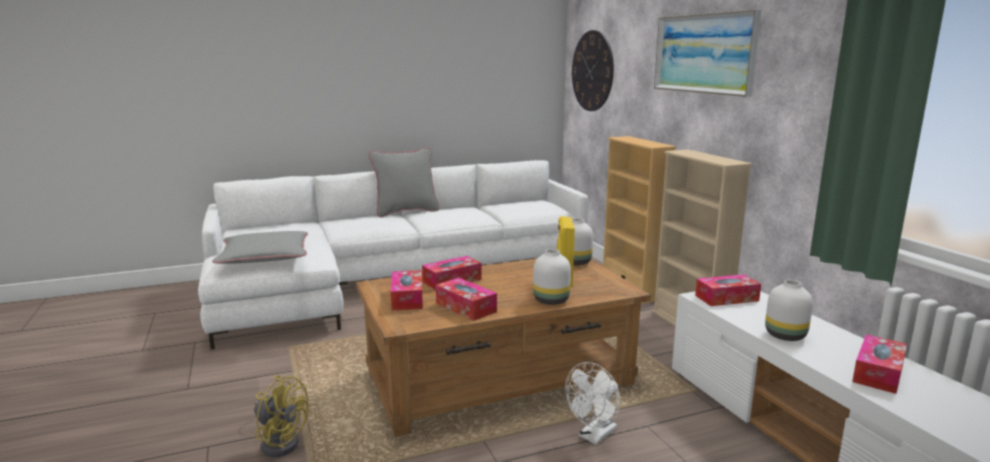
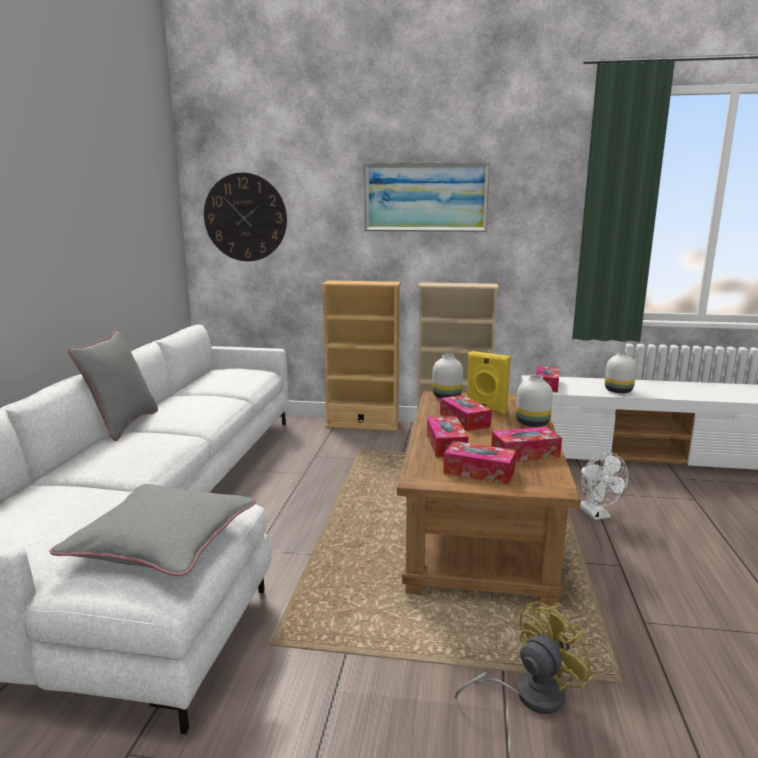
camera: 60 degrees left, 0 degrees up
(878, 373) = (679, 390): tissue box -> tissue box (464, 420)

